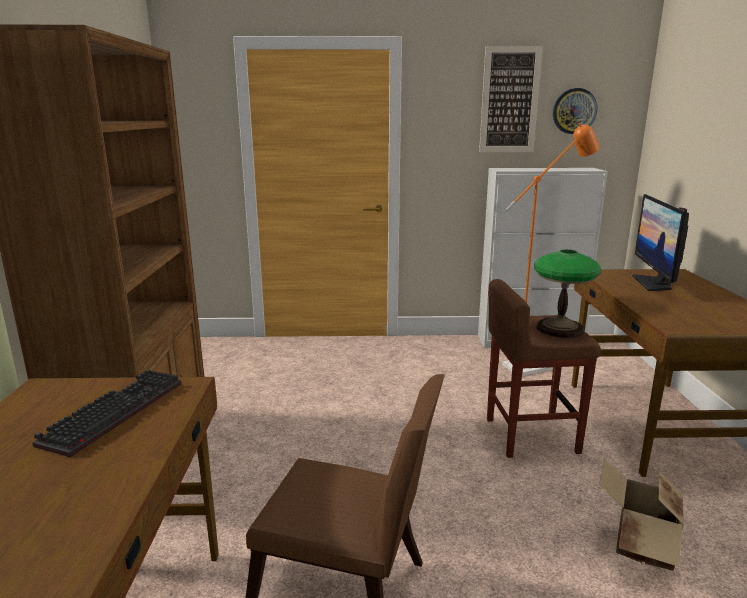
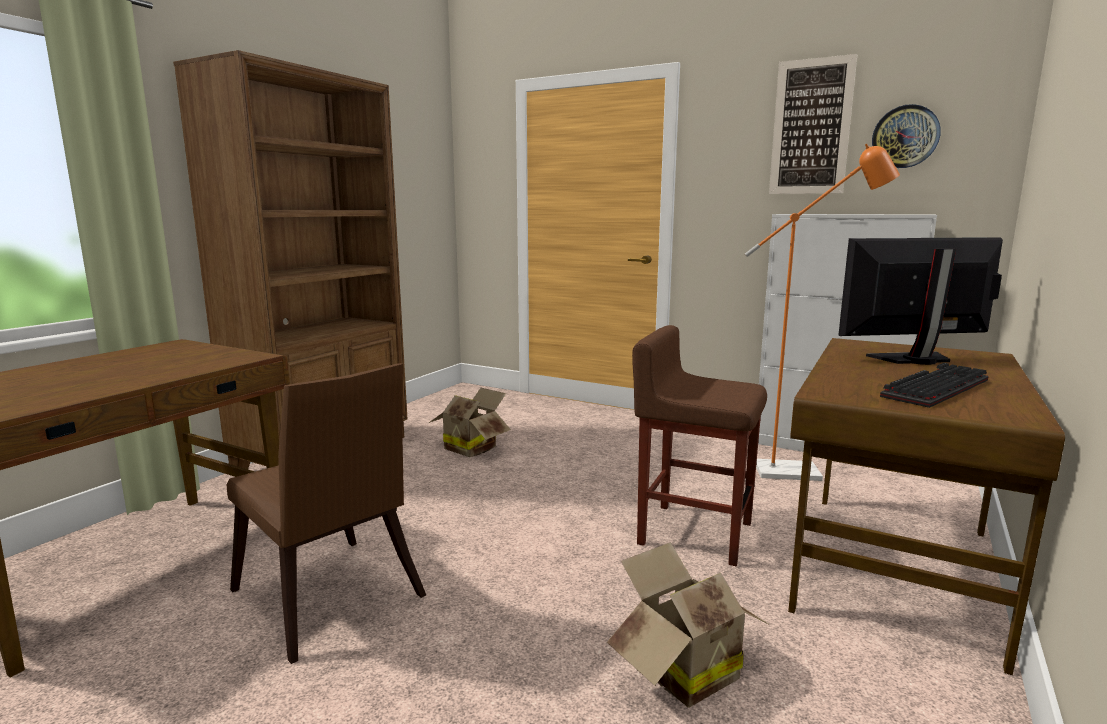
camera: 30 degrees right, 5 degrees down
(114, 411) = (184, 360): keyboard -> keyboard (933, 387)
(282, 406) = (472, 448): none -> cardboard box
(560, 329) = (725, 392): table lamp -> none
(654, 283) = (914, 359): monitor -> monitor turned 45 degrees clockwise

